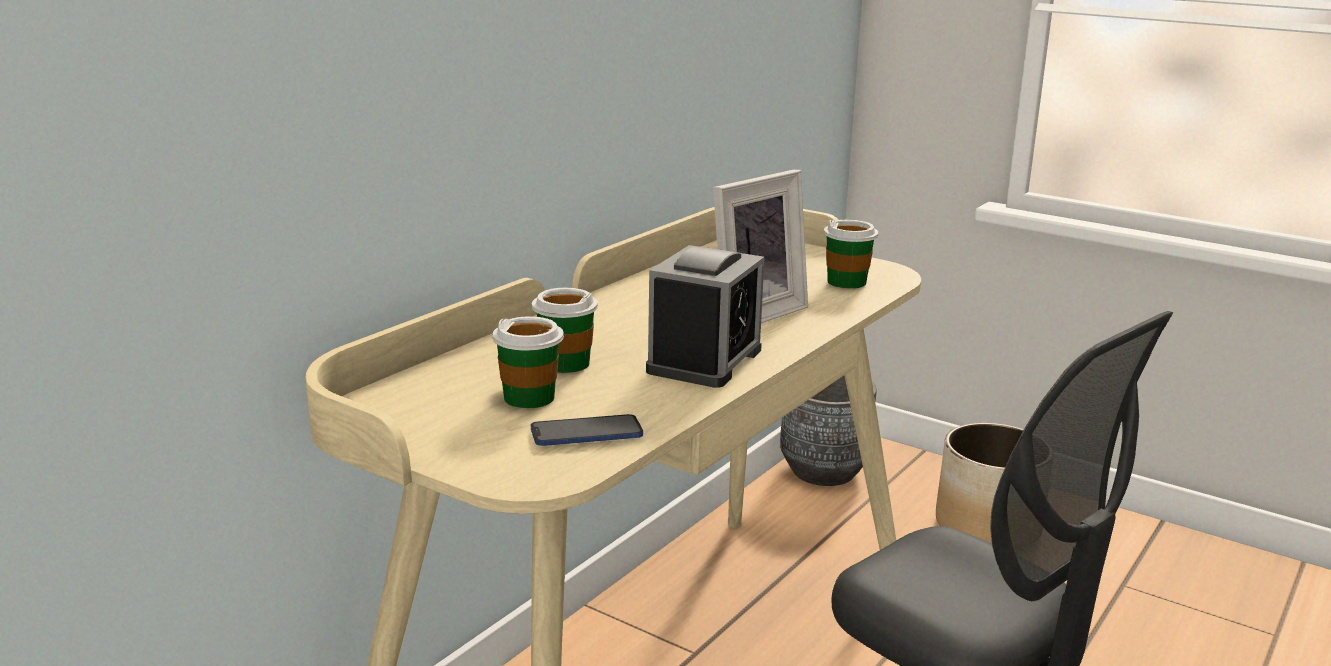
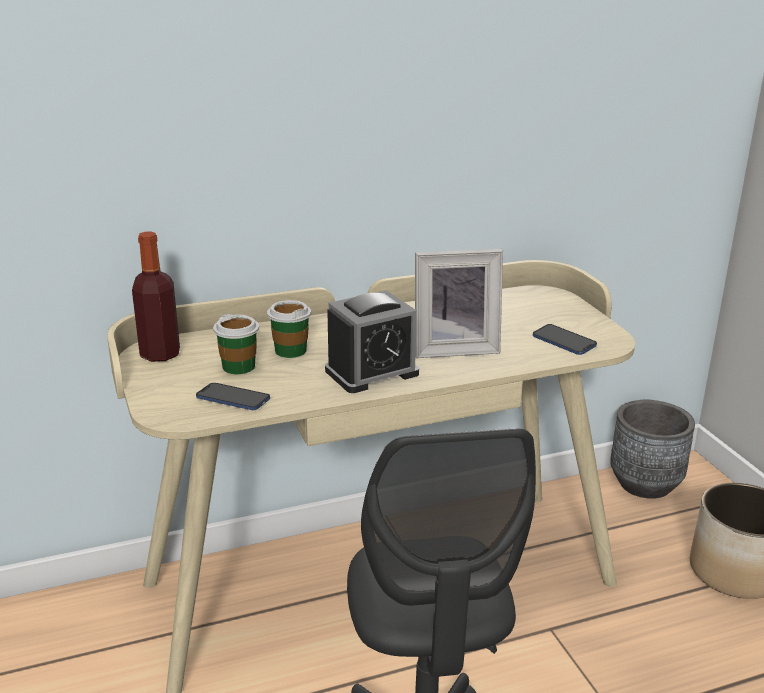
camera: 35 degrees right, 5 degrees up
(390, 413) = (160, 354): none -> bottle
(847, 282) = (564, 341): cup -> phone

